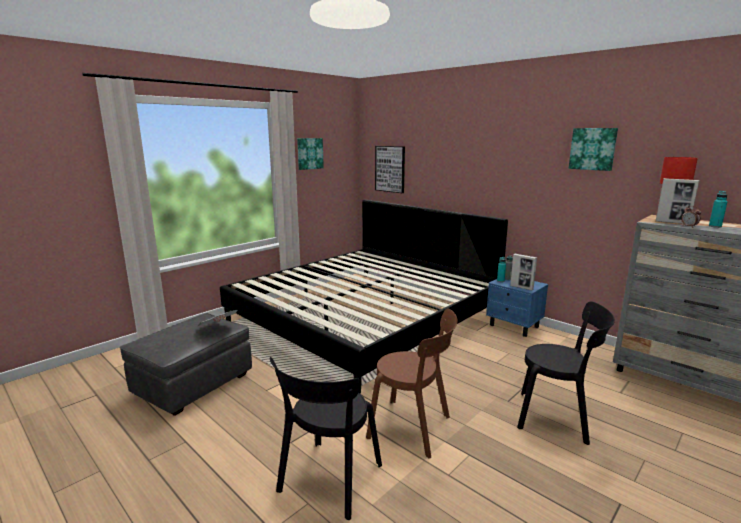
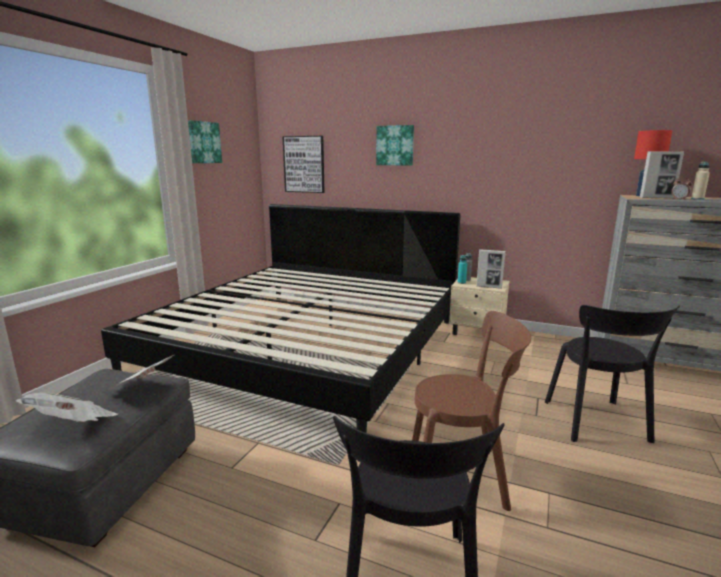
camera: 20 degrees left, 0 degrees up
(173, 343) = (74, 425): none -> newspaper
(514, 326) = (477, 332): blue nightstand -> beige nightstand
(557, 417) = (597, 423): black chair -> black chair turned 90 degrees clockwise
(593, 149) = (554, 128): picture -> picture (395, 145)
(715, 226) = (697, 199): turquoise bottle -> beige bottle

